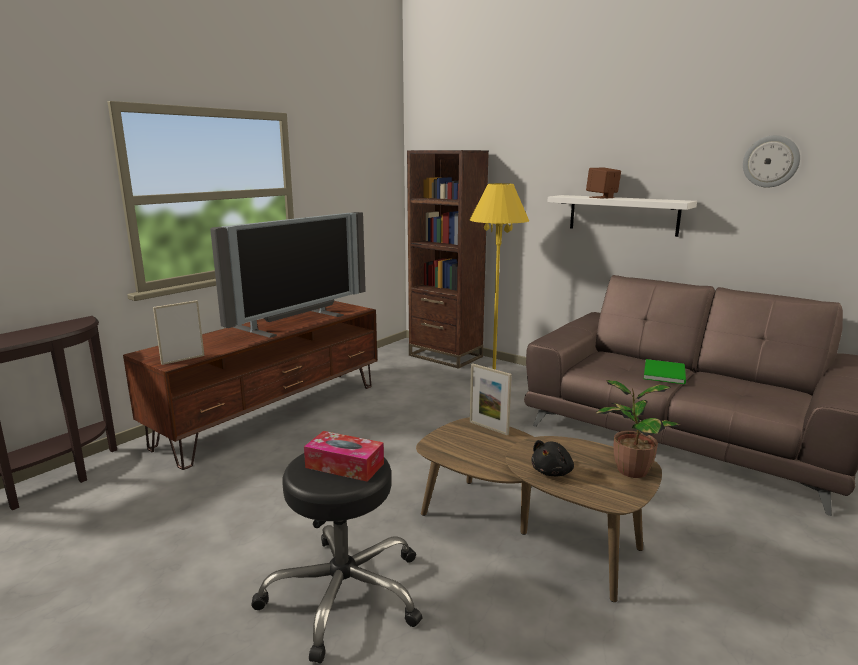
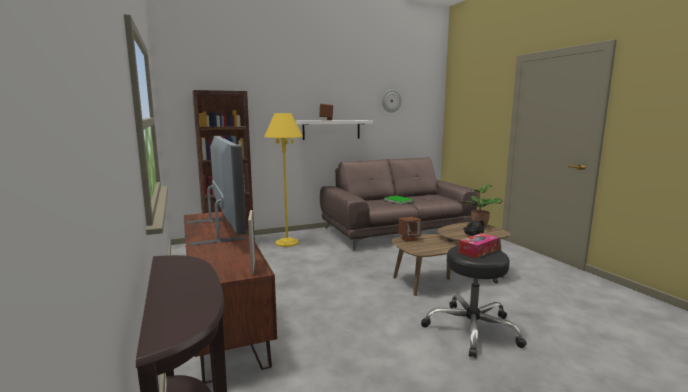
camera: 60 degrees left, 5 degrees down
(488, 428) = (409, 238): picture frame -> brown speaker

